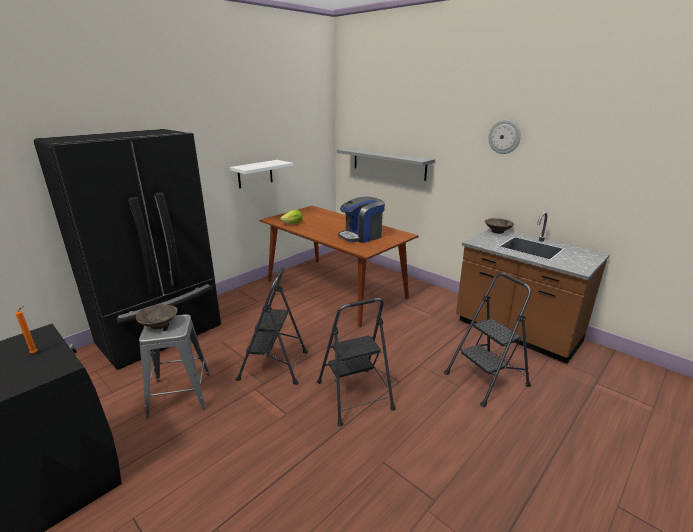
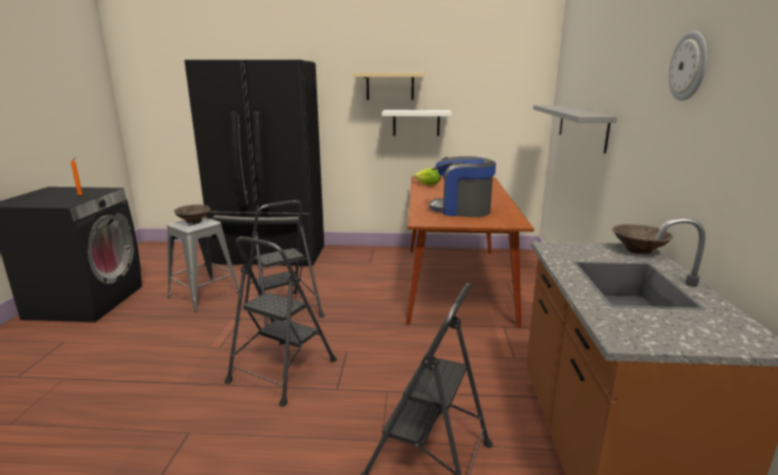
camera: 50 degrees right, 5 degrees down
(231, 145) = (390, 86): none -> beige shelf

